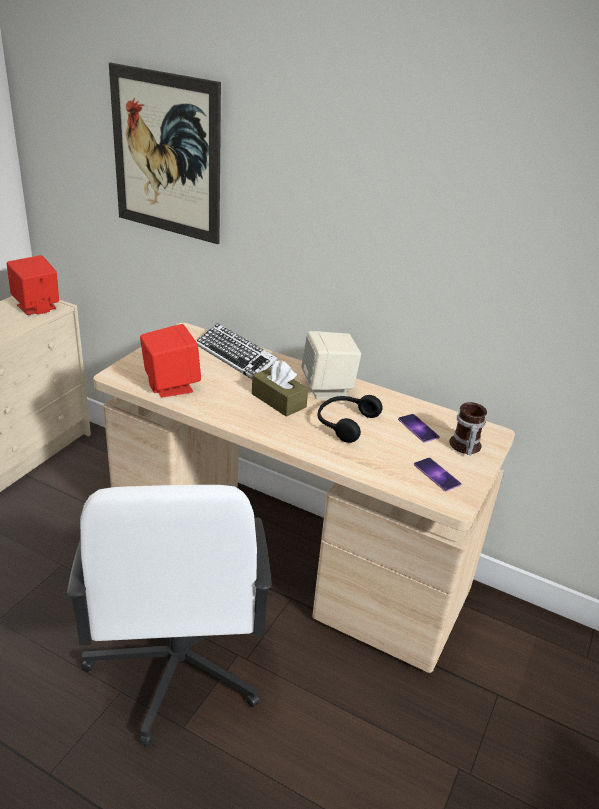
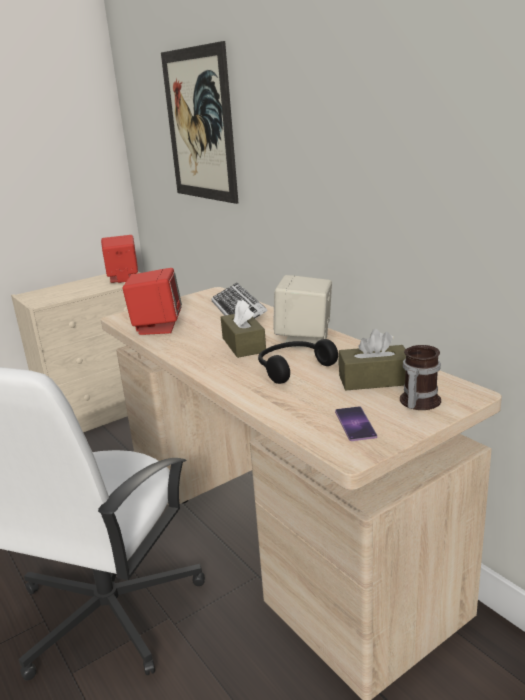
camera: 30 degrees right, 10 degrees down
(418, 428) = (374, 380): phone -> brown tissue box

